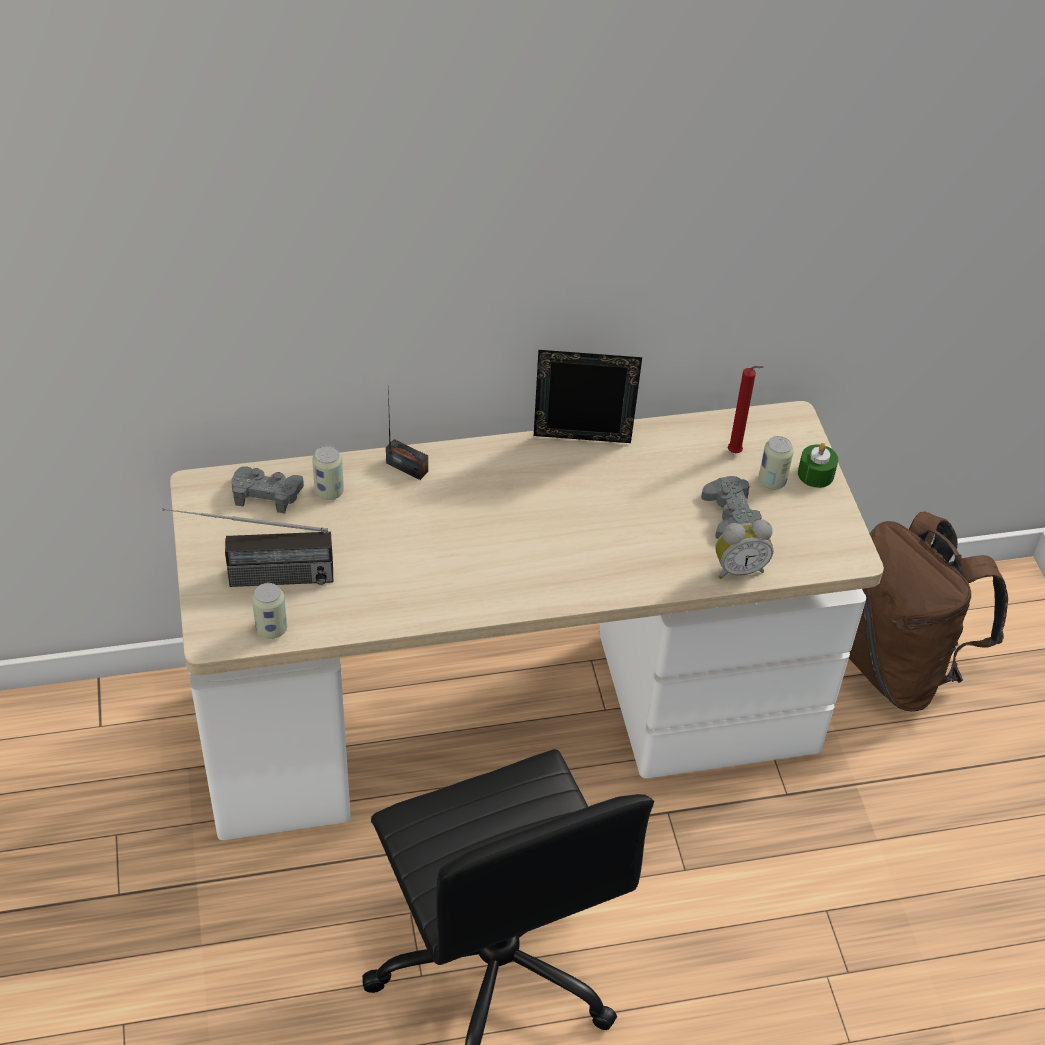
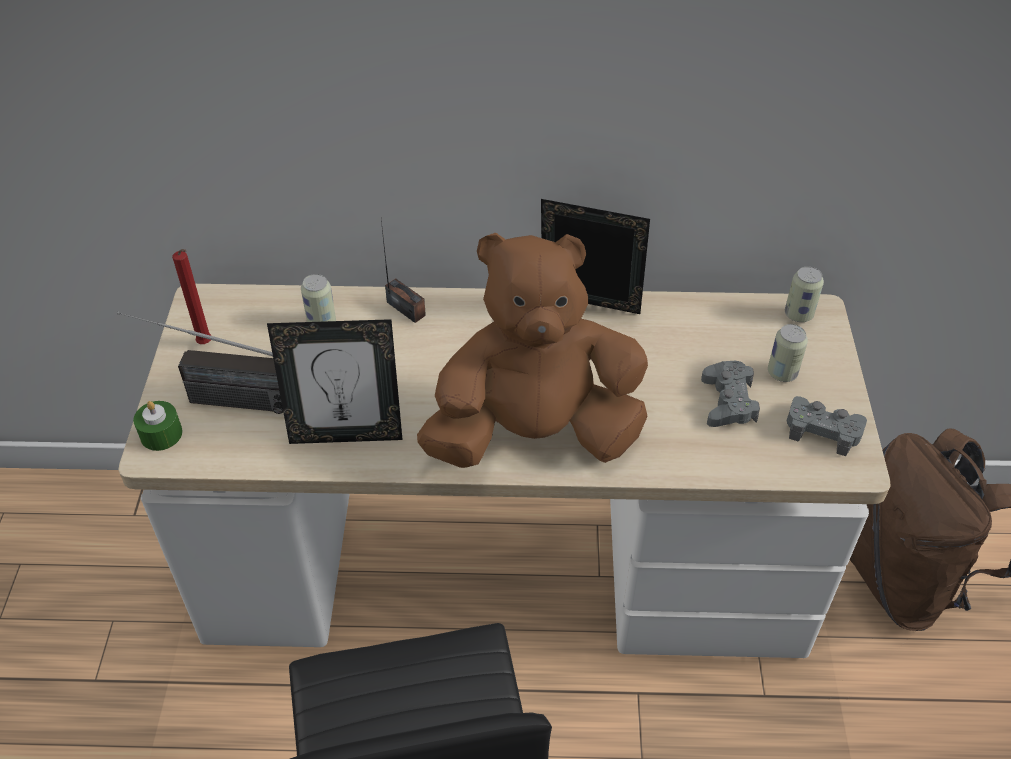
camera: 15 degrees right, 0 degrees up
(267, 493) = (261, 316): grey game controller -> grey game controller (823, 430)
(271, 629) = (213, 452): can -> can (798, 314)
(391, 594) = (346, 434): none -> picture frame
(564, 568) = (534, 433): none -> brown plush toy
(736, 453) = (750, 339): red candle -> red candle (206, 344)
(738, 569) = (724, 461): alarm clock -> none
(815, 474) = (832, 372): green candle -> green candle (161, 434)

